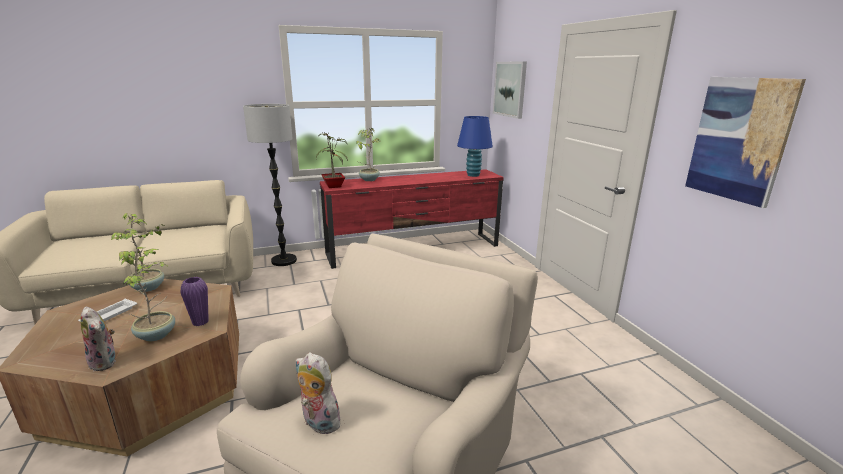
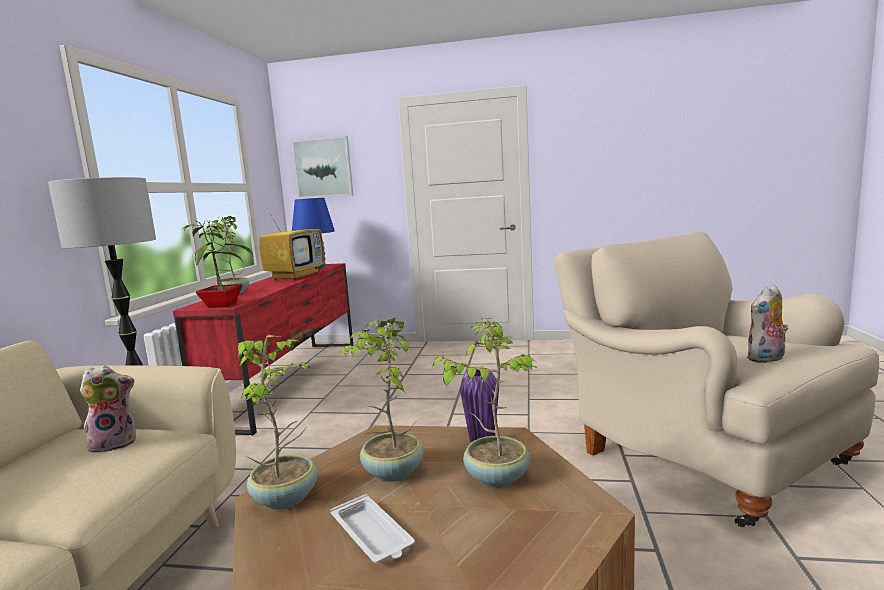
camera: 60 degrees left, 10 degrees down
(106, 362) = (561, 517): plush toy -> plush toy (115, 443)
(168, 305) = (392, 473): none -> potted plant
(434, 178) = (296, 276): none -> television
(739, 139) = (601, 165): picture -> none

